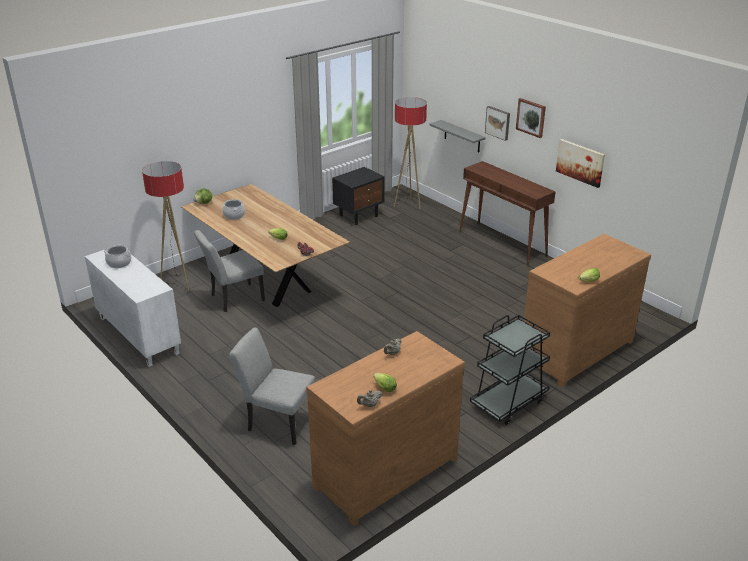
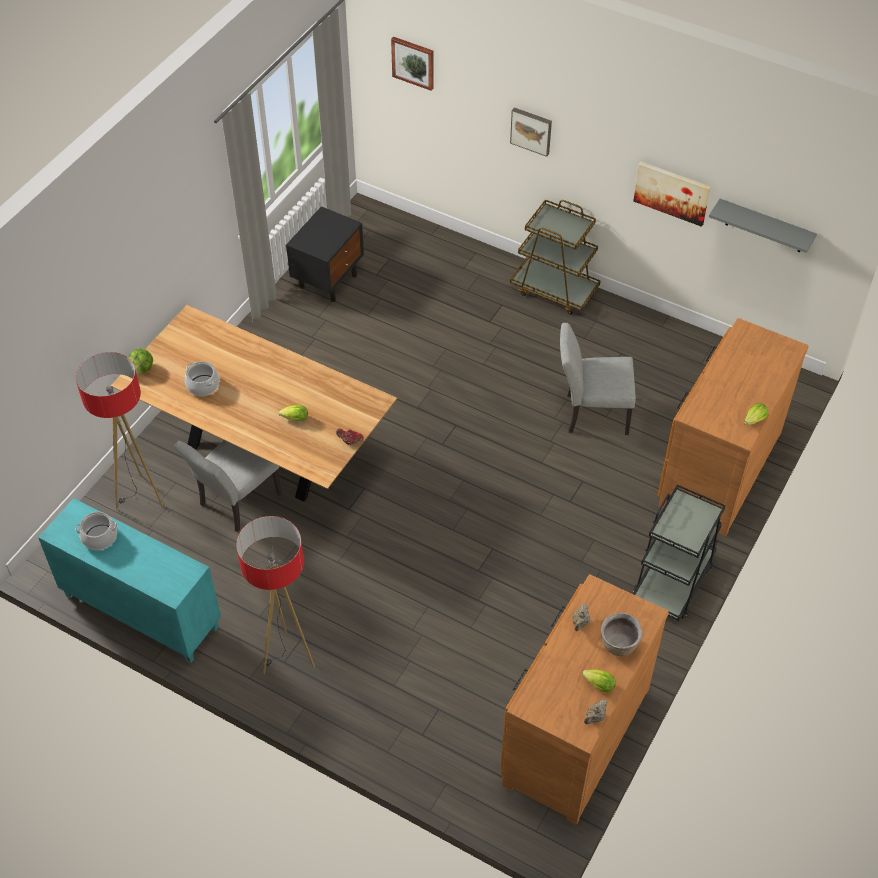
camera: 20 degrees left, 20 degrees up
(138, 335) = (140, 612): white cabinet -> turquoise cabinet
(276, 422) = (409, 702): grey chair -> grey chair (591, 413)
(408, 204) = (388, 237): floor lamp -> floor lamp (287, 657)
(414, 371) = (618, 645): none -> brown cooking pot
(462, 136) = (468, 142): grey shelf -> grey shelf (765, 226)
(502, 244) = (554, 290): brown console table -> brown cart
(531, 117) = (588, 130): picture -> picture (413, 62)

